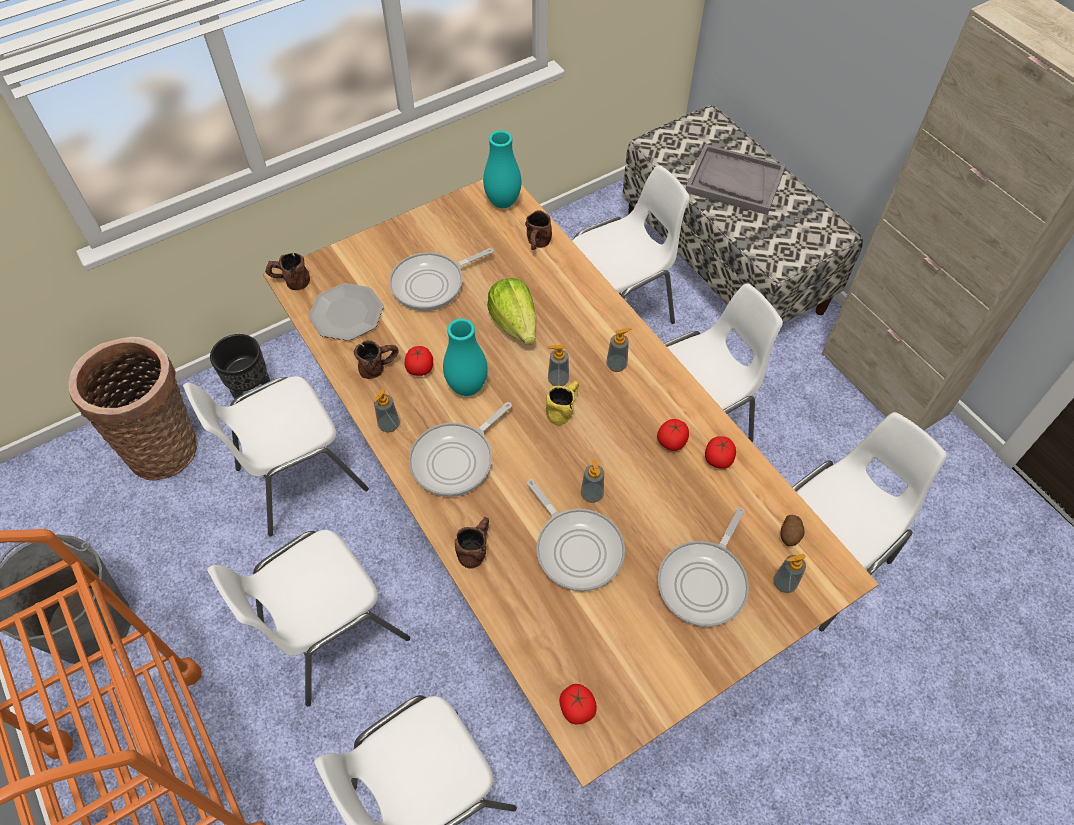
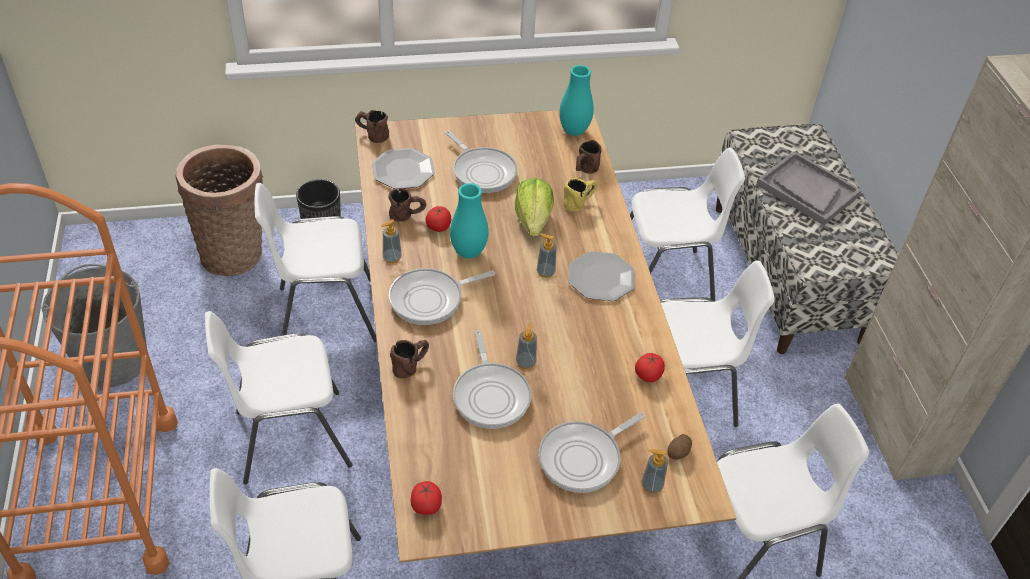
camera: 20 degrees right, 10 degrees down
(432, 284) = (482, 171): frying pan -> frying pan turned 120 degrees counterclockwise
(564, 408) = (538, 294): yellow mug -> yellow mug (579, 202)
(616, 365) = (601, 278): soap dispenser -> plate
(671, 441) = (615, 348): tomato -> none

